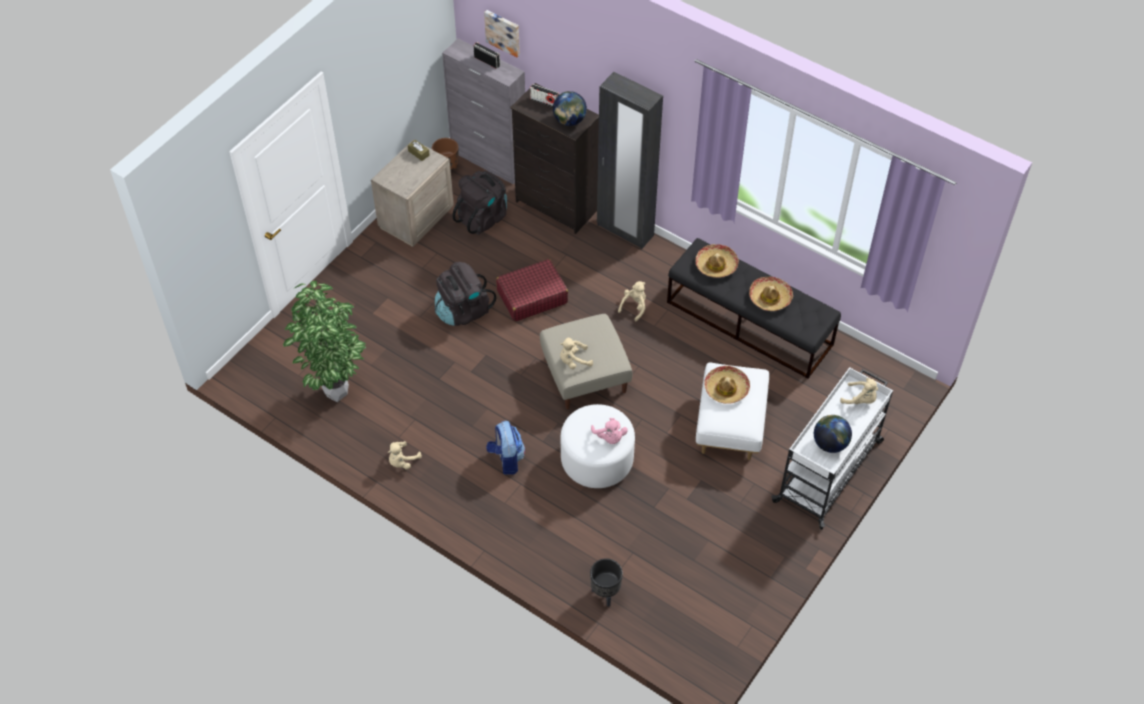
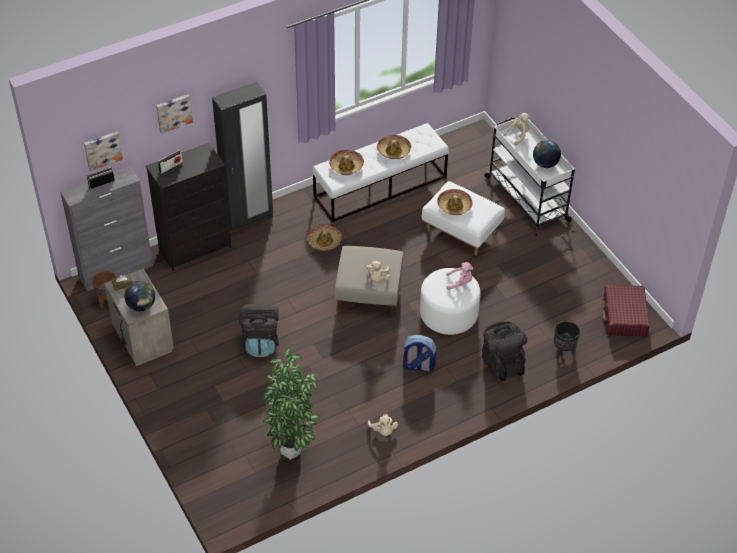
camera: 65 degrees left, 5 degrees down
(483, 217) = (173, 296): black backpack -> black backpack (501, 363)
(531, 296) = (275, 296): red suitcase -> red suitcase (624, 317)
(569, 121) = (202, 160): globe -> globe (141, 306)
(575, 54) = (173, 112): none -> picture
(634, 307) = (324, 241): beige plush toy -> hat
(749, 323) = (380, 186): black bench -> white bench

